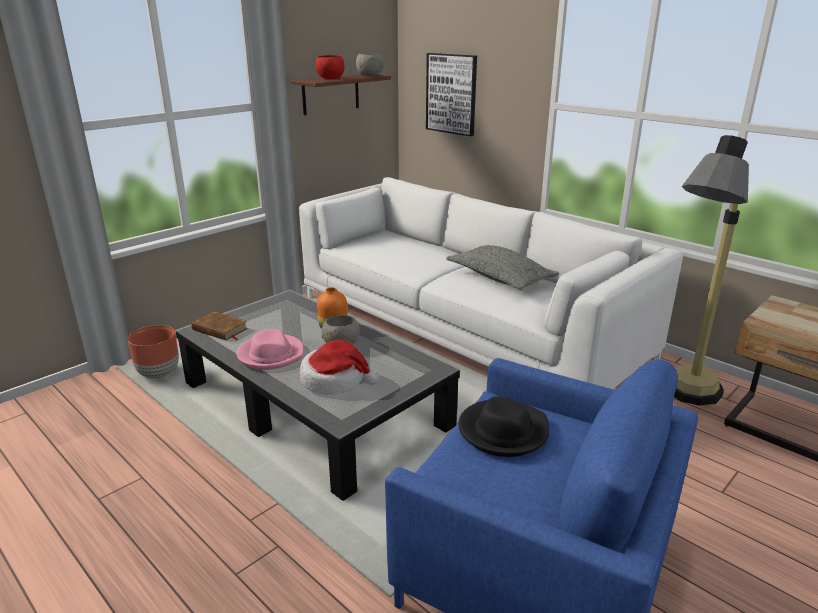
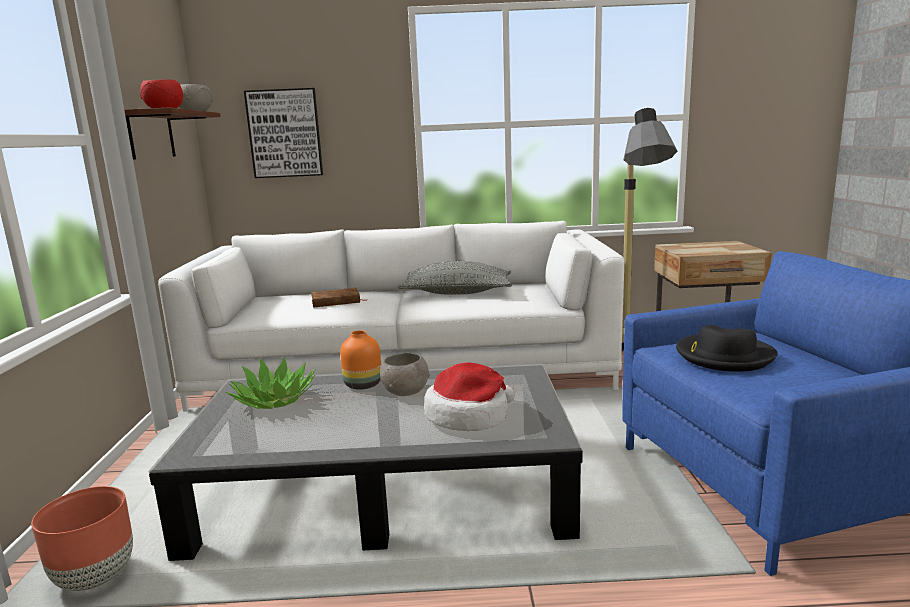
camera: 45 degrees left, 10 degrees down
(220, 329) = (223, 441): brown book -> brown book (336, 301)
(271, 354) = (351, 430): pink hat -> none
(279, 315) = (274, 400): none -> potted plant

